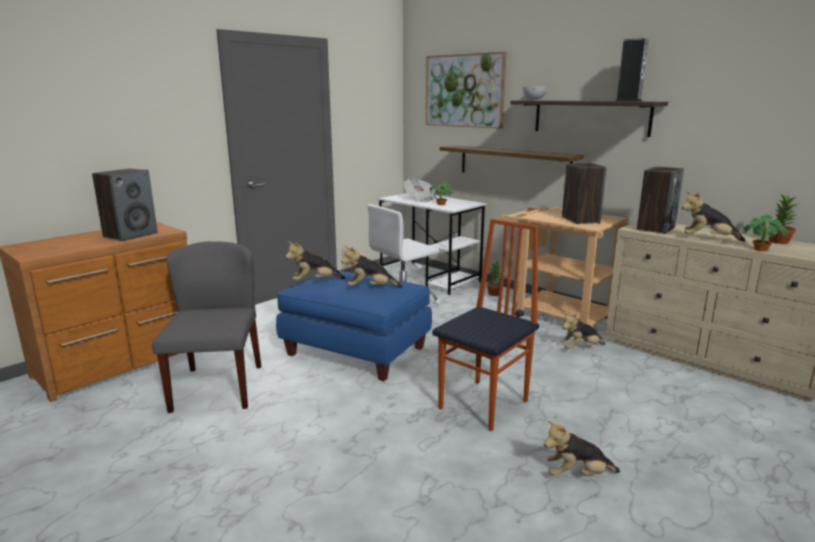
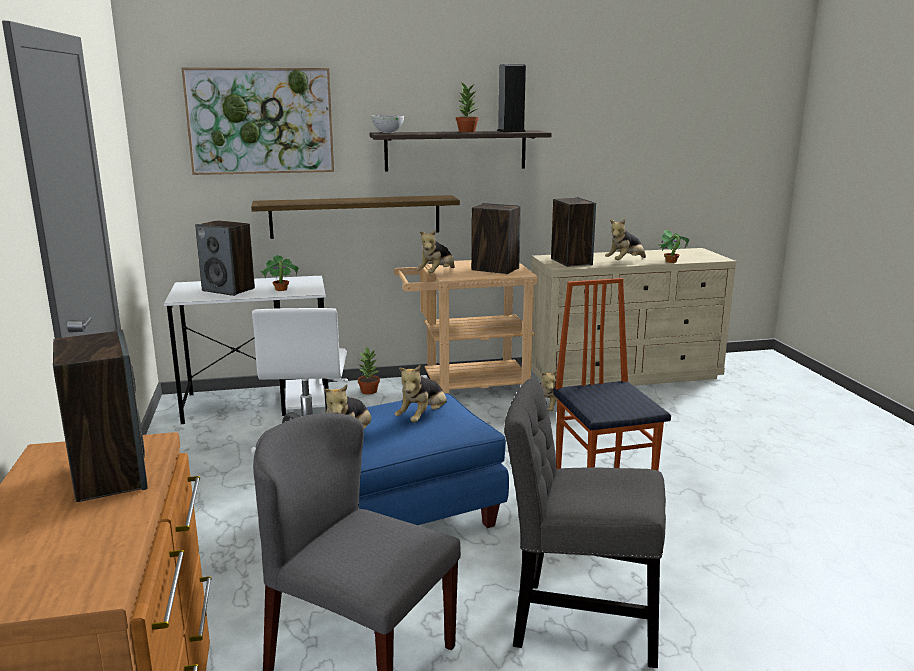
camera: 55 degrees left, 0 degrees up
(303, 441) = (578, 622): none -> grey chair
(420, 199) = (229, 290): newspaper -> speaker
(577, 475) = (749, 497): plush toy -> plush toy (437, 274)
(778, 241) = (656, 252): potted plant -> potted plant (466, 131)

